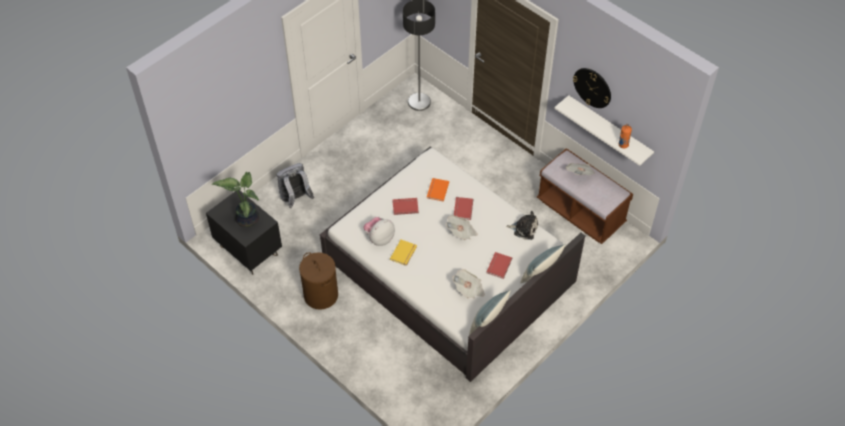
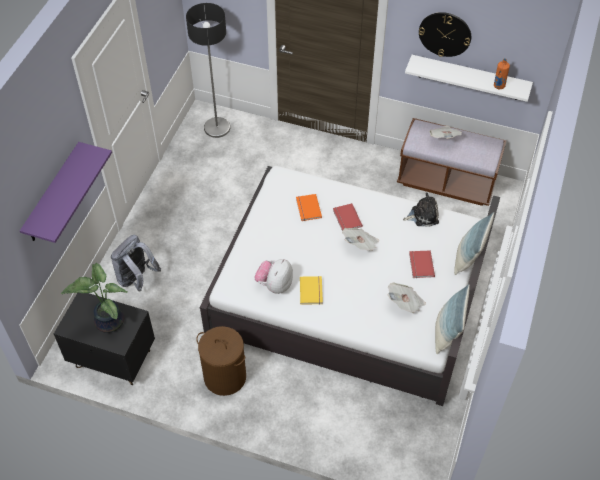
camera: 25 degrees left, 0 degrees up
(239, 111) = (53, 194): none -> purple shelf
(405, 206) = (283, 238): red book -> none

